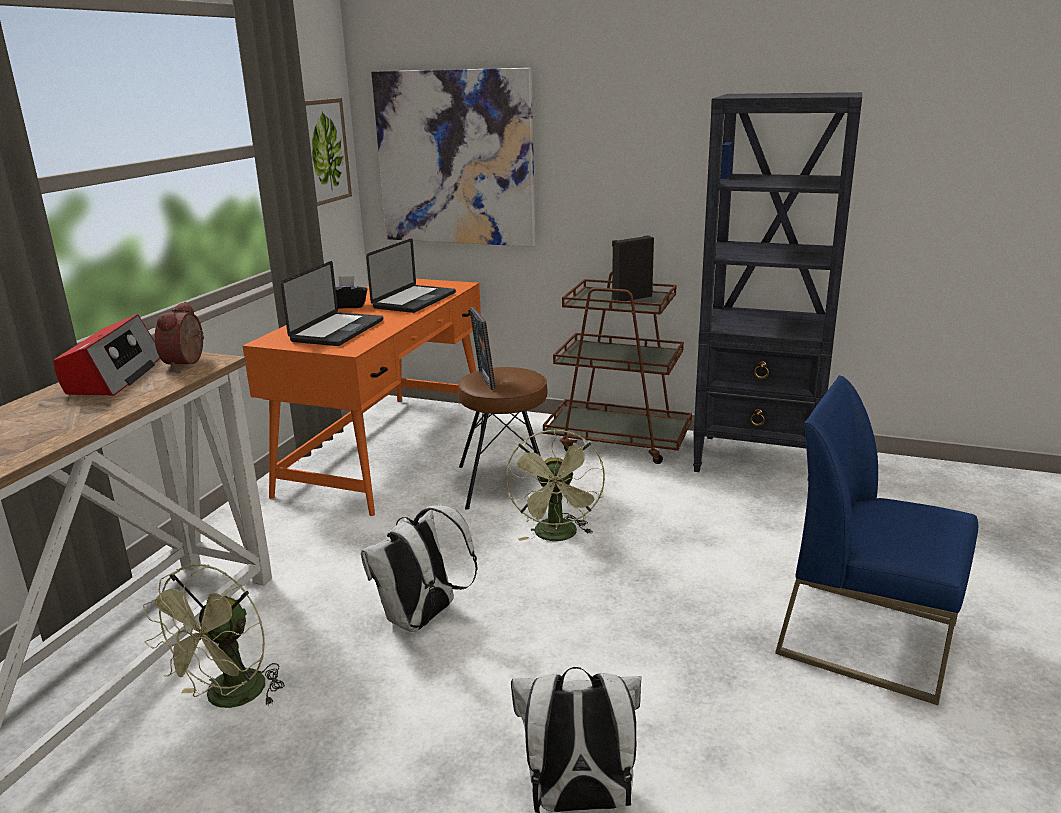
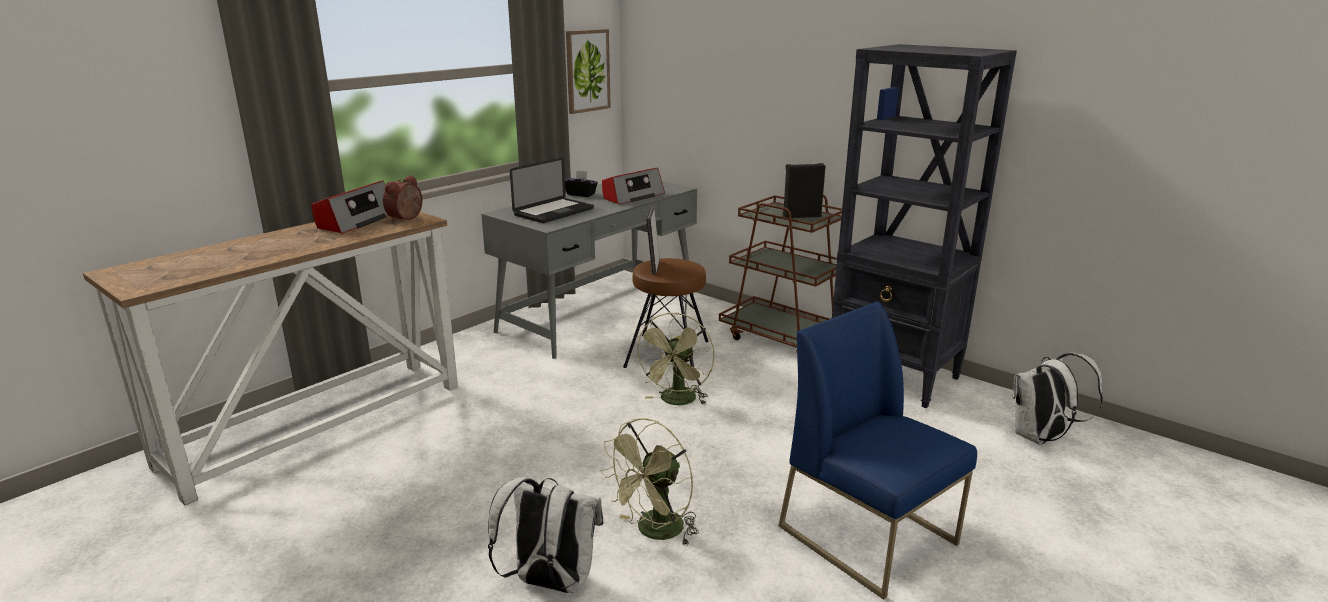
camera: 20 degrees right, 0 degrees up
(229, 699) = (380, 457): green fan -> green fan (654, 532)
(388, 449) = (600, 313): orange desk -> grey desk
(414, 300) = (632, 196): laptop -> radio
(422, 619) = (535, 437): white backpack -> white backpack (1040, 438)
(455, 158) = (689, 84): picture -> none

